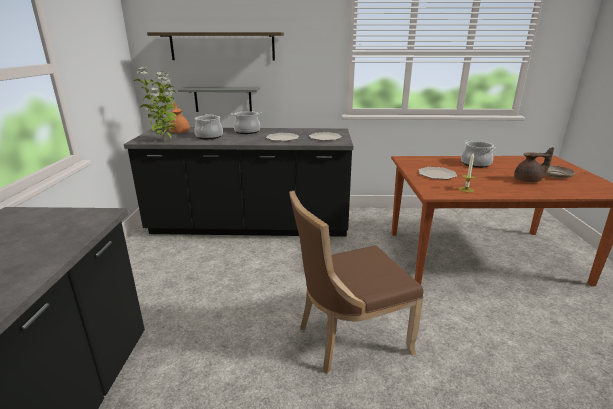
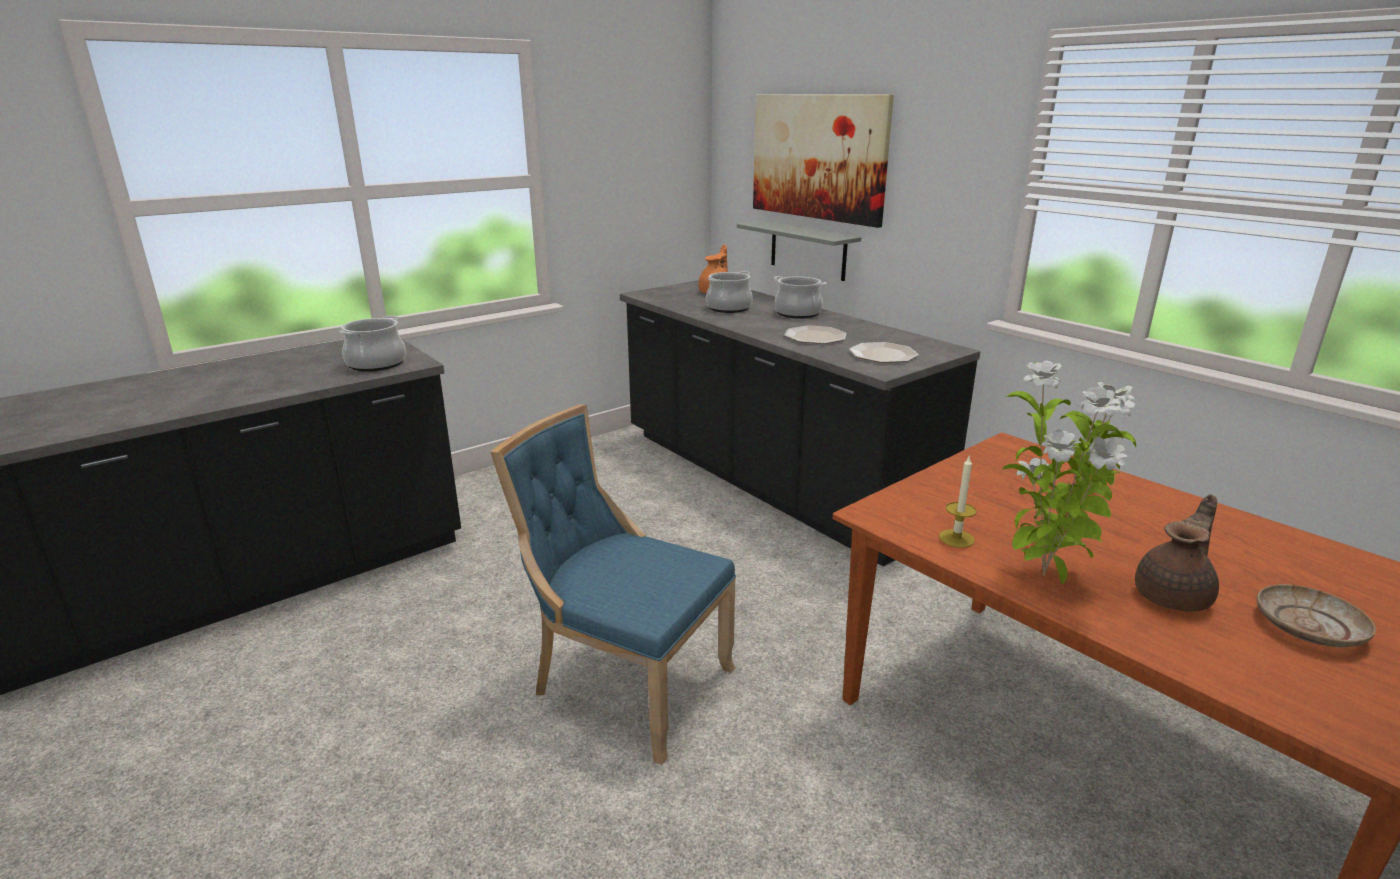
camera: 50 degrees right, 0 degrees up
(165, 141) = (666, 301): potted plant -> potted plant (1045, 577)
(222, 46) = (818, 157): shelf -> picture
(348, 338) = (625, 683): brown chair -> blue chair
(437, 174) = (987, 493): plate -> none
(475, 164) = (1150, 514): cooking pot -> cooking pot (376, 364)
(528, 181) = (1174, 596): brown teapot -> brown teapot turned 90 degrees counterclockwise

